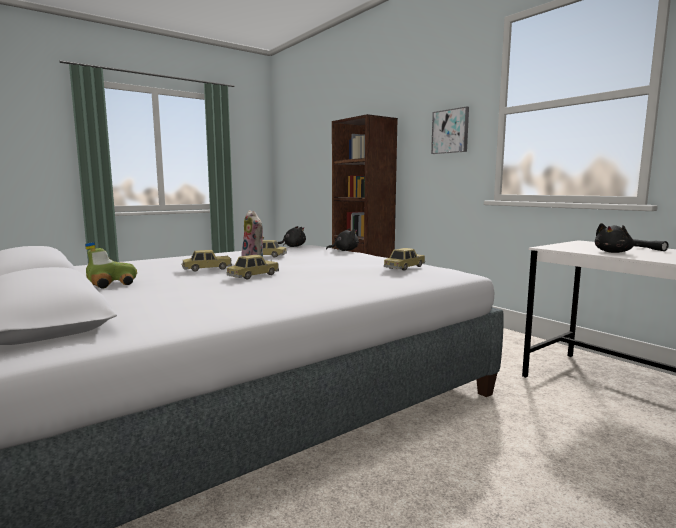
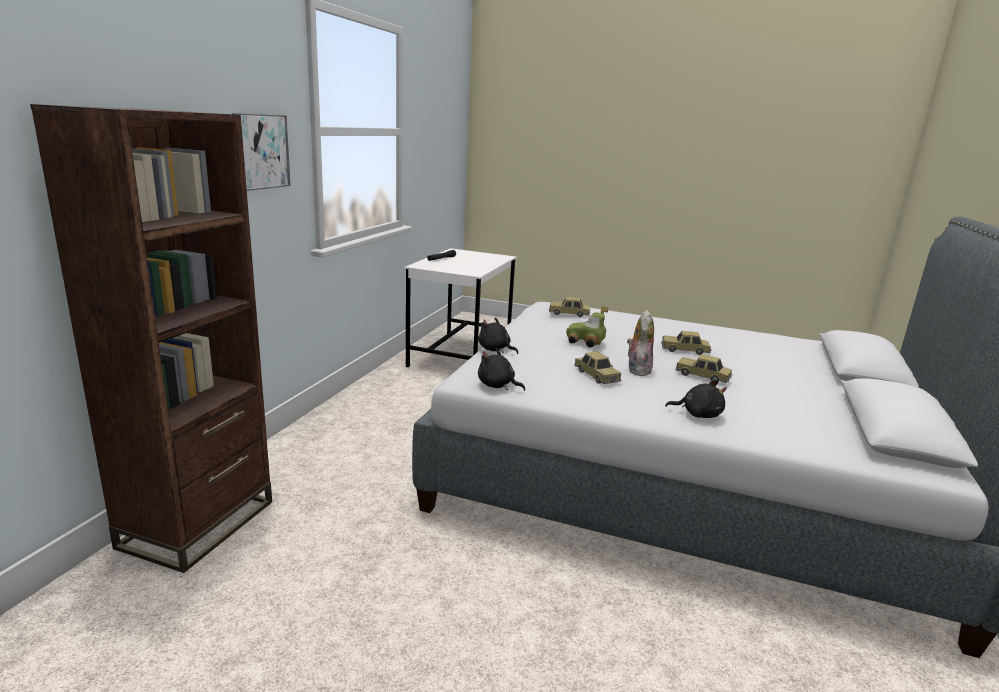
camera: 125 degrees left, 10 degrees up
(111, 284) = (809, 388): toy car -> toy car (585, 342)
(613, 252) = (478, 264): black plush toy -> black plush toy (698, 414)

